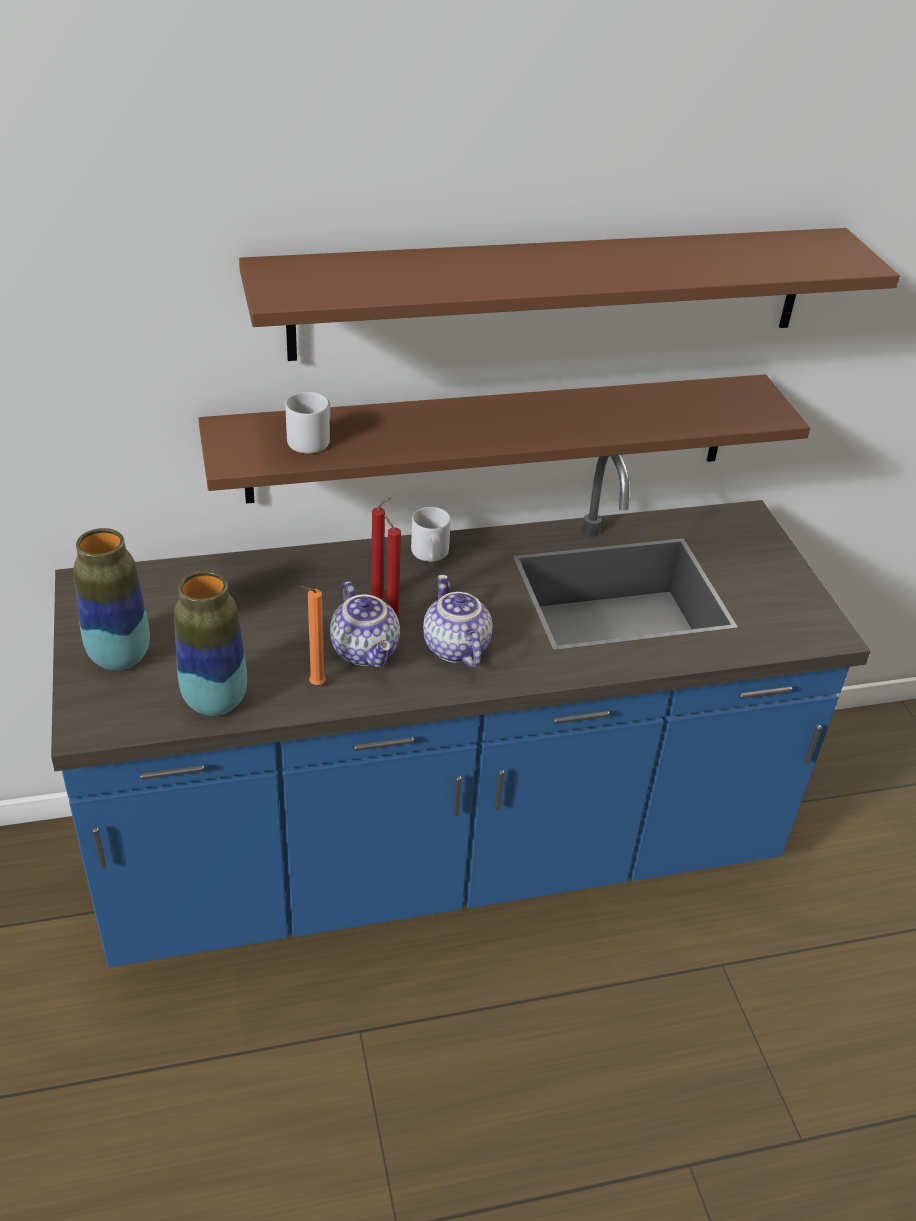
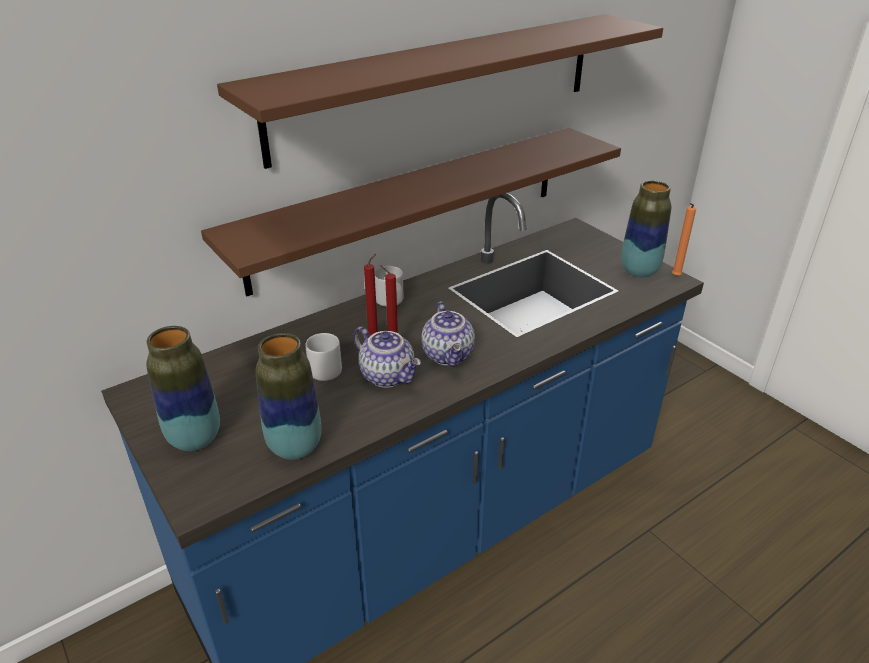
camera: 20 degrees left, 5 degrees down
(312, 440) = (302, 225): grey mug -> grey mug (327, 368)
(314, 685) = (366, 411): orange candle -> orange candle (675, 277)
(454, 647) = (449, 355): teapot -> teapot turned 150 degrees counterclockwise
(789, 607) = (639, 271): none -> vase

